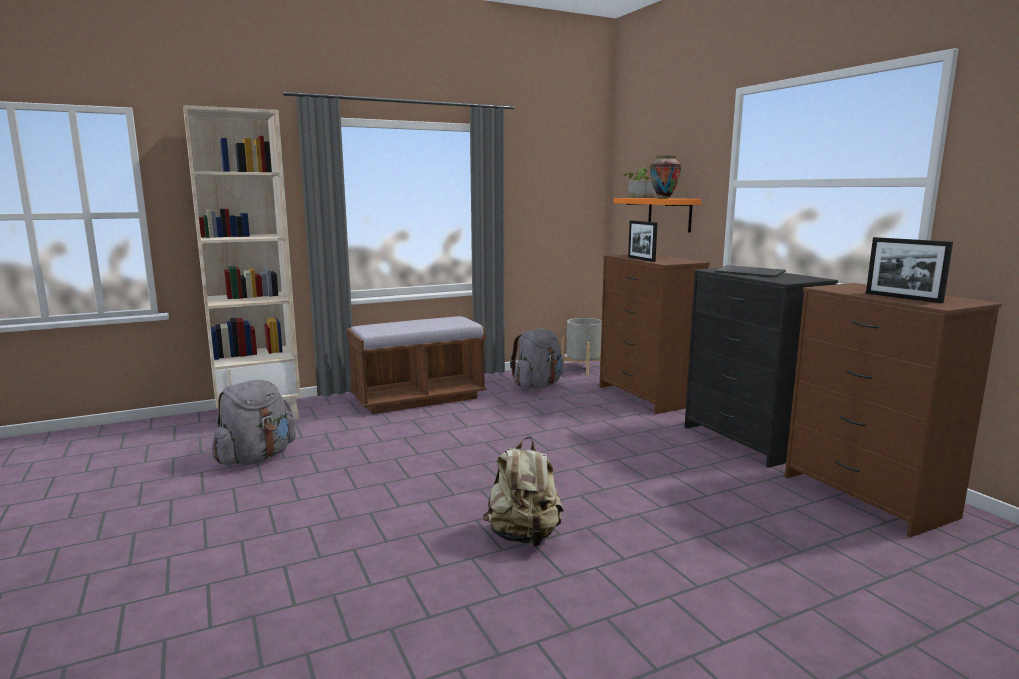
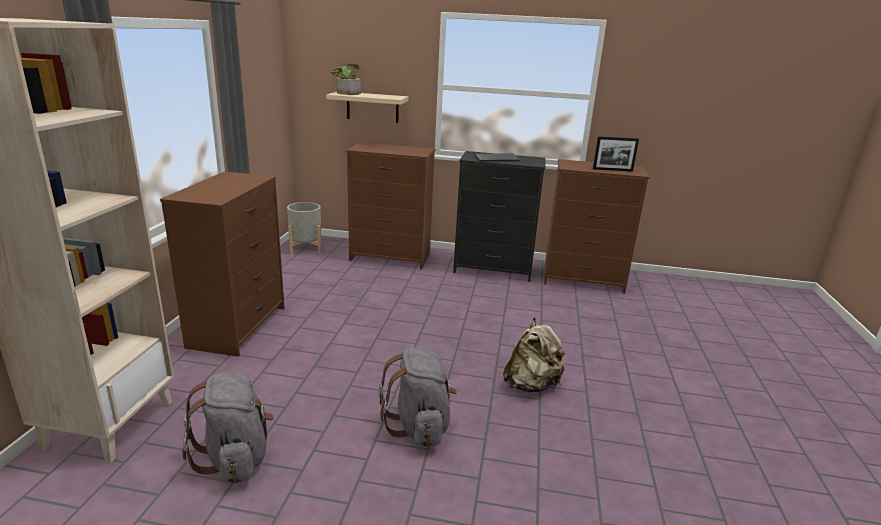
camera: 55 degrees left, 10 degrees up
(418, 398) = (238, 327): brown bench -> brown dresser
(538, 386) = (306, 275): grey backpack -> grey backpack (419, 426)
(641, 259) = (390, 151): picture frame -> none
(663, 198) = (379, 96): vase -> none
(669, 214) = (372, 107): orange shelf -> beige shelf

